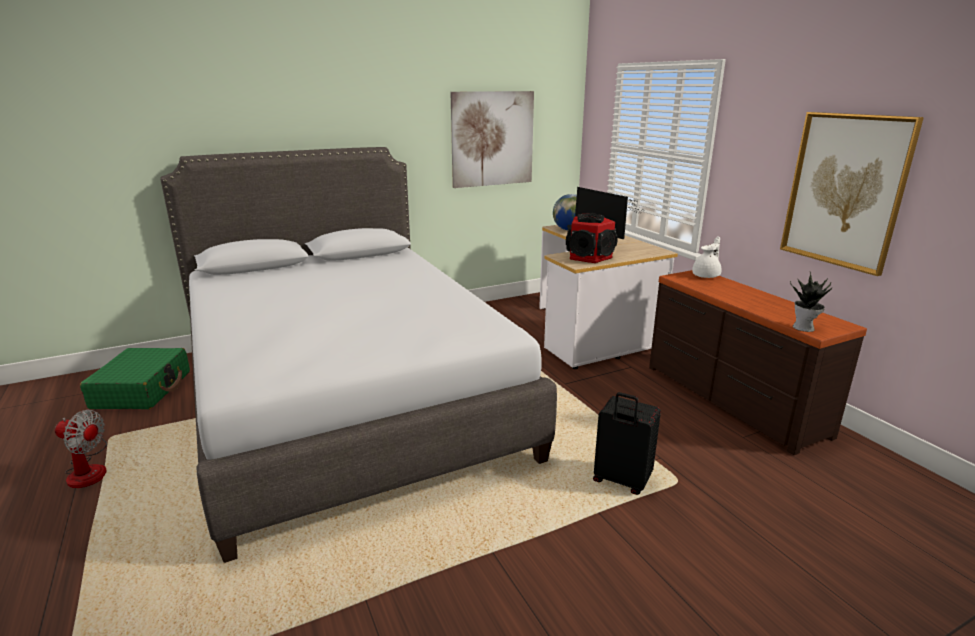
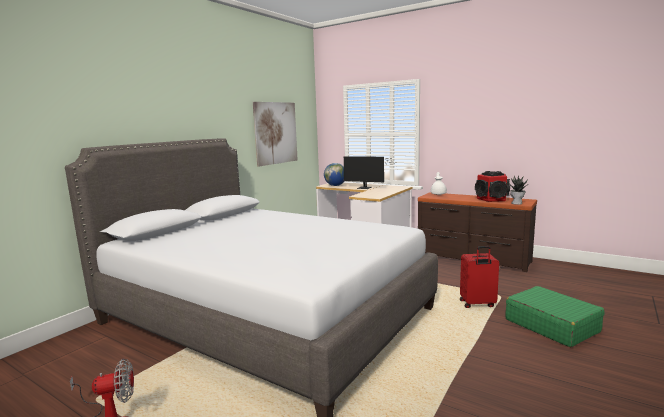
camera: 30 degrees left, 10 degrees down
(142, 390) = (73, 361): green suitcase -> green suitcase (551, 325)
(589, 257) = (375, 193): speaker -> speaker (492, 199)
(621, 481) = (477, 304): black suitcase -> red suitcase
(845, 191) = (504, 137): picture -> none

